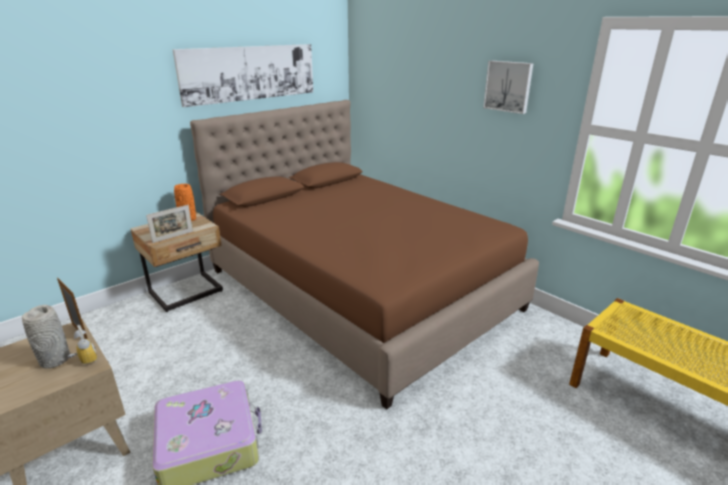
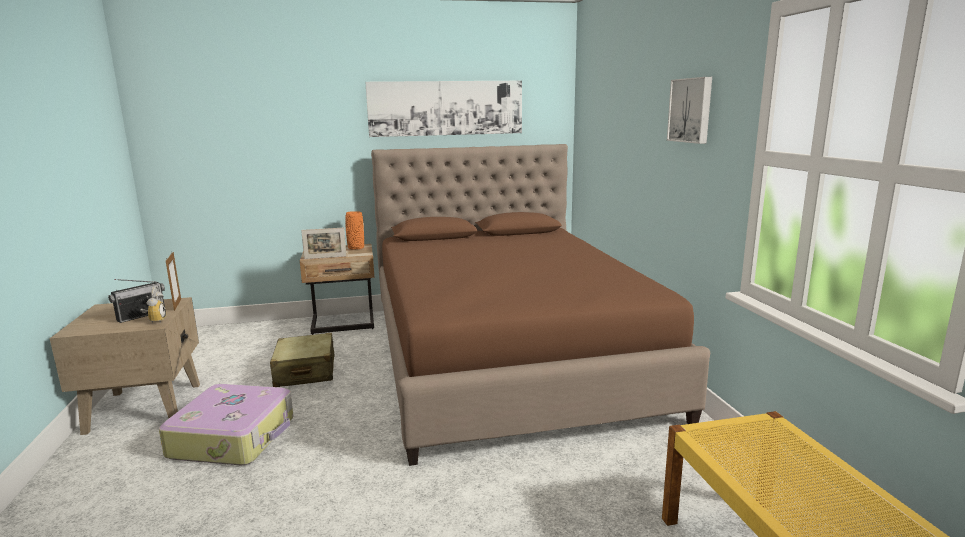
camera: 30 degrees right, 10 degrees down
(55, 360) = (141, 315): grey vase -> radio
(204, 353) = (305, 372): none -> beige suitcase

